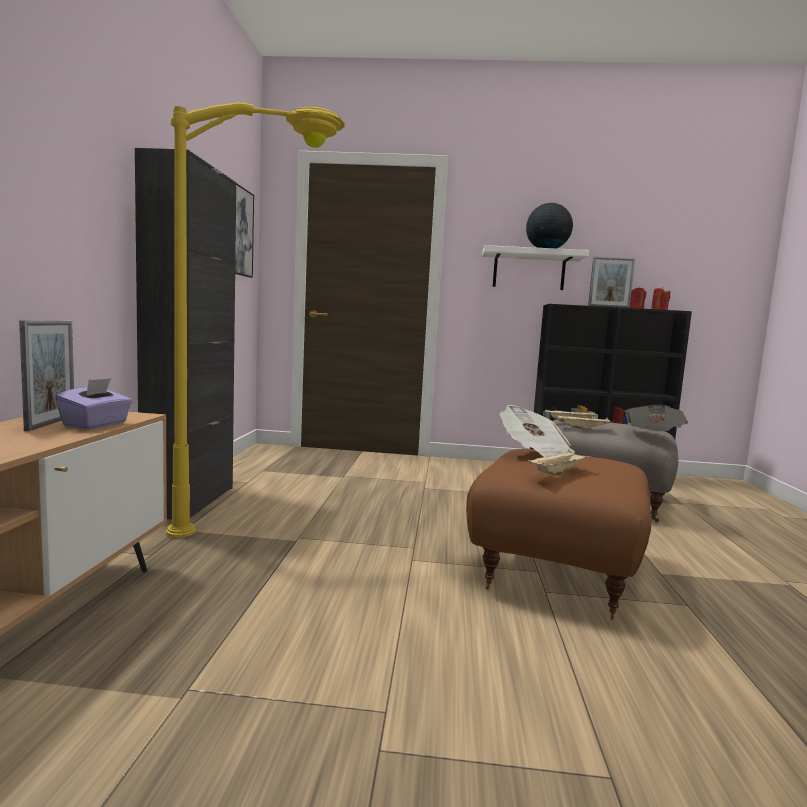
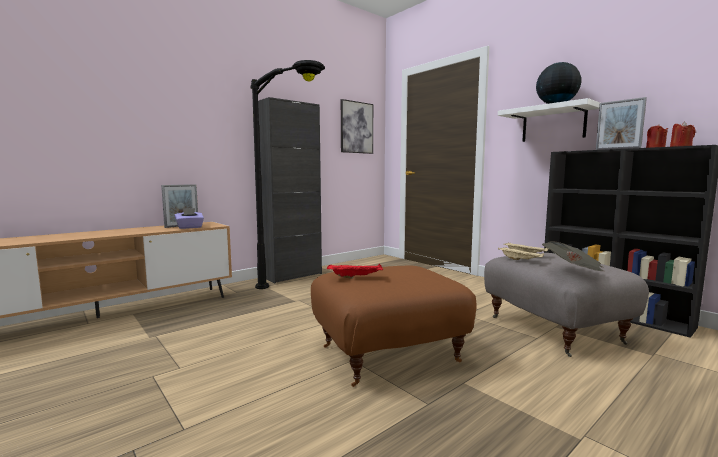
camera: 45 degrees right, 0 degrees up
(269, 527) = (297, 293): yellow floor lamp -> black floor lamp
(535, 453) = (390, 267): newspaper -> none
(558, 472) = (356, 277): beige tray -> red tray

